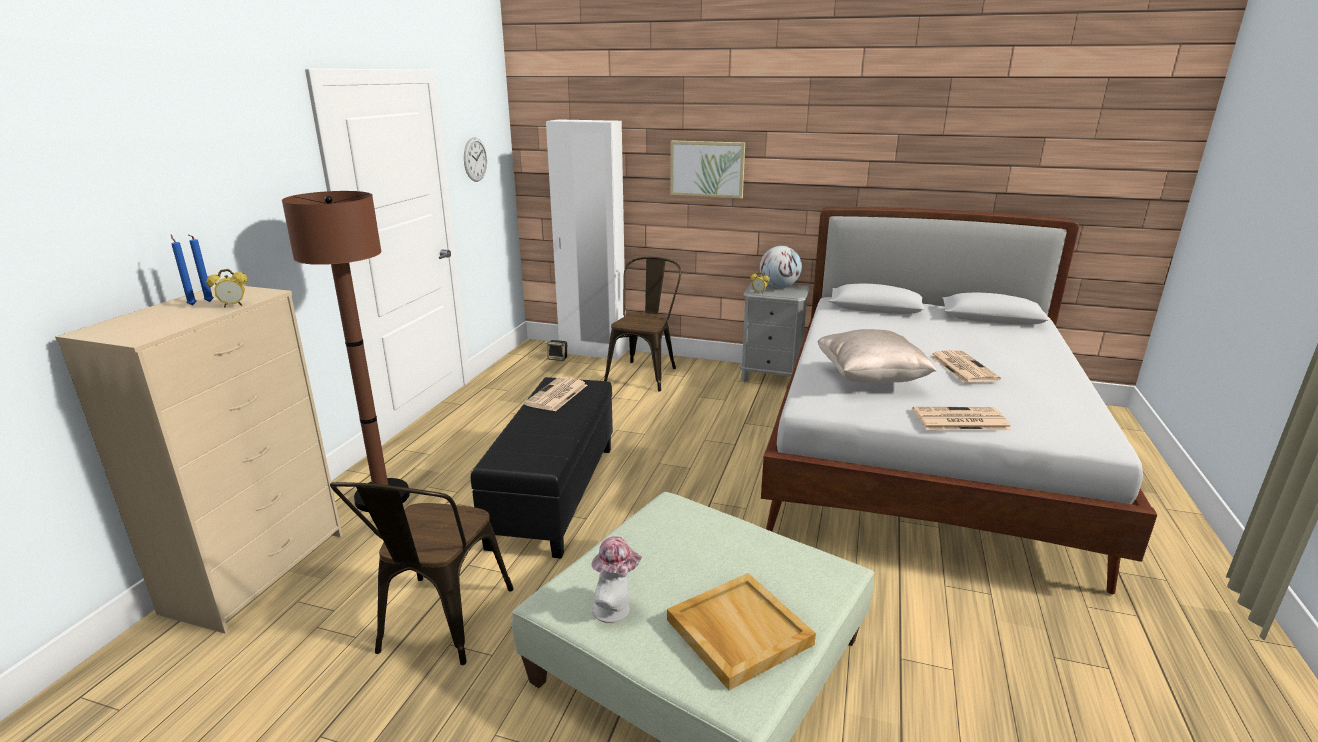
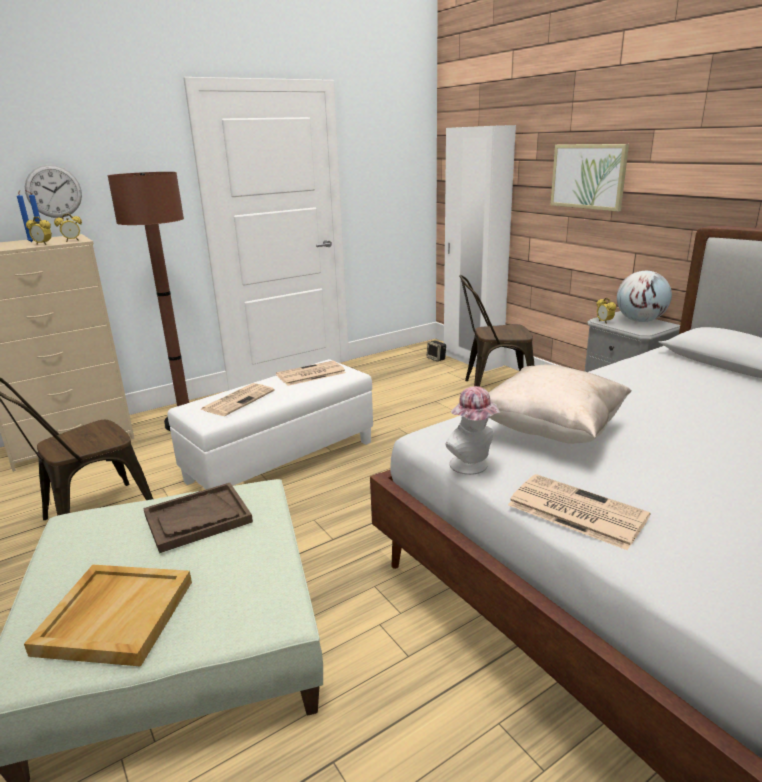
camera: 40 degrees right, 0 degrees up
(259, 295) = (72, 241): none -> alarm clock
(475, 159) = (380, 164): wall clock -> wall clock (53, 191)
(553, 493) = (282, 460): black ottoman -> white ottoman
(616, 610) = (87, 549): hat -> hat (472, 466)
(645, 373) = (492, 388): brown chair -> brown chair turned 150 degrees counterclockwise
(668, 544) = (197, 519): none -> brown tray
(962, 367) = (713, 455): newspaper -> newspaper (238, 400)

